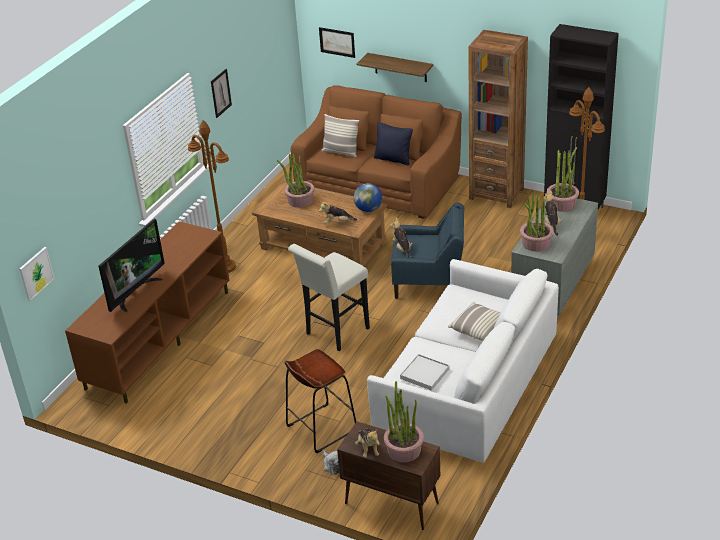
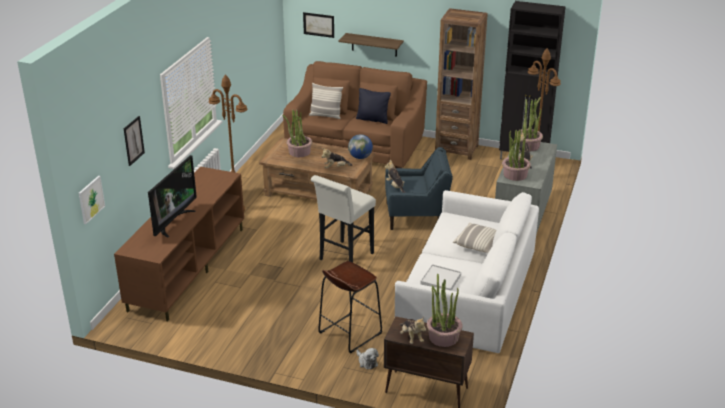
camera: 10 degrees left, 5 degrees down
(220, 93) = (230, 59): picture -> picture (133, 140)

